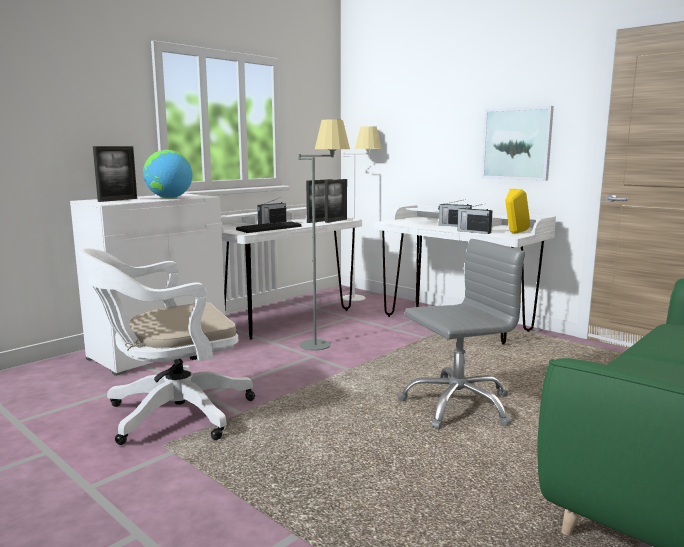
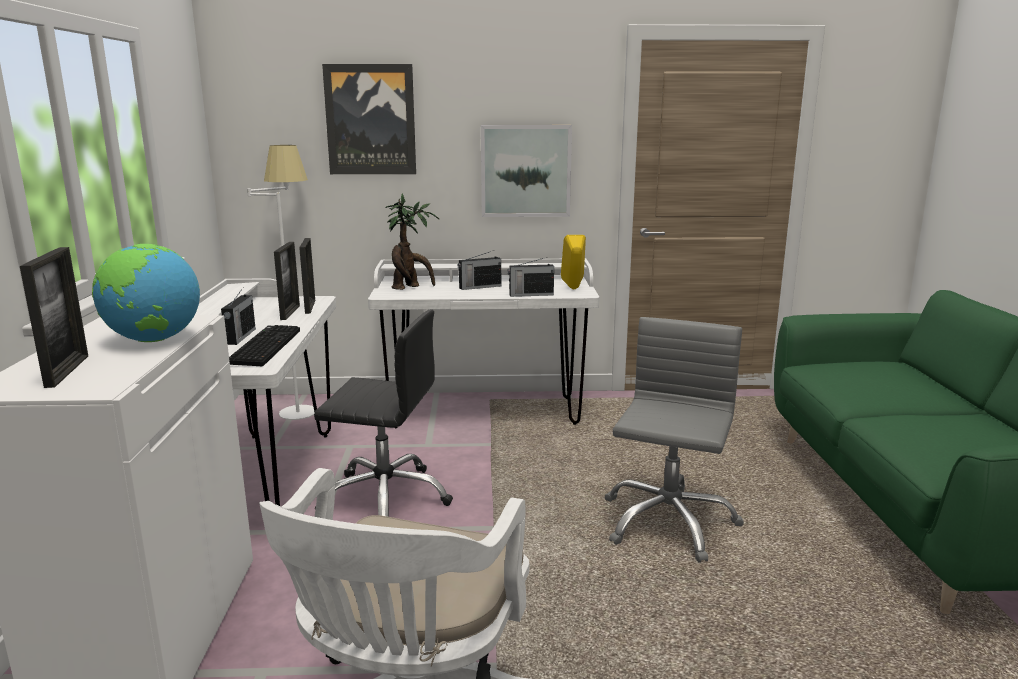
camera: 45 degrees left, 5 degrees up
(324, 341) = (386, 498): grey floor lamp -> black office chair
(412, 221) = (410, 288): none -> potted plant
(420, 109) = (370, 120): none -> picture

